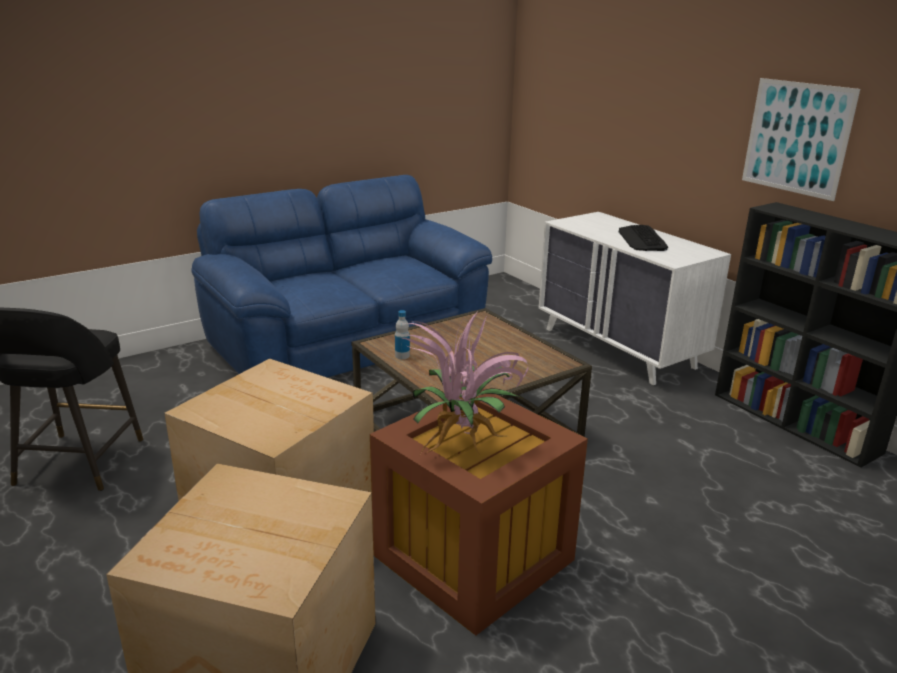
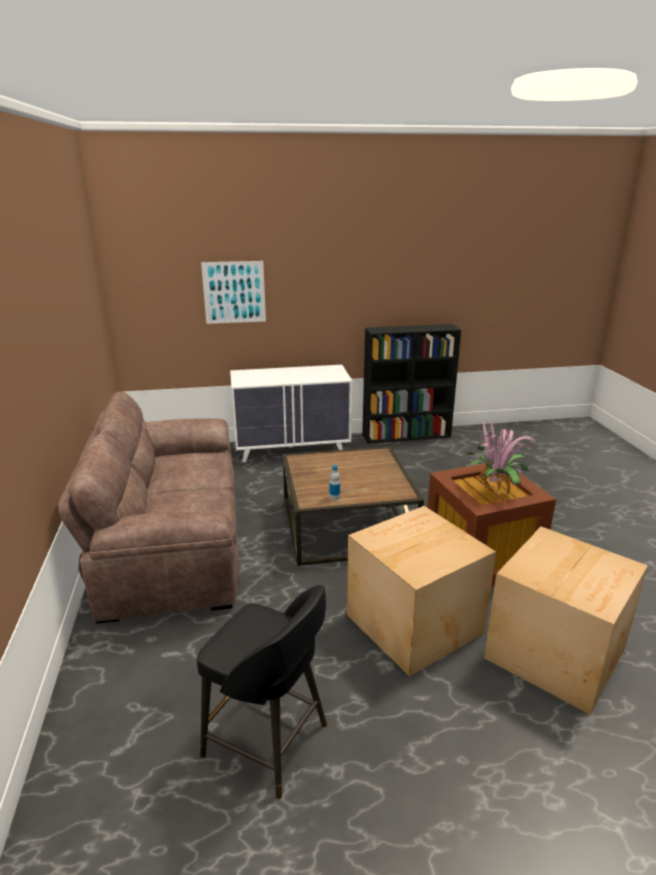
camera: 65 degrees left, 0 degrees up
(345, 341) = (171, 545): blue sofa -> brown sofa
(642, 239) = (297, 374): keyboard -> none
(796, 138) = (367, 291): picture -> picture (234, 292)

